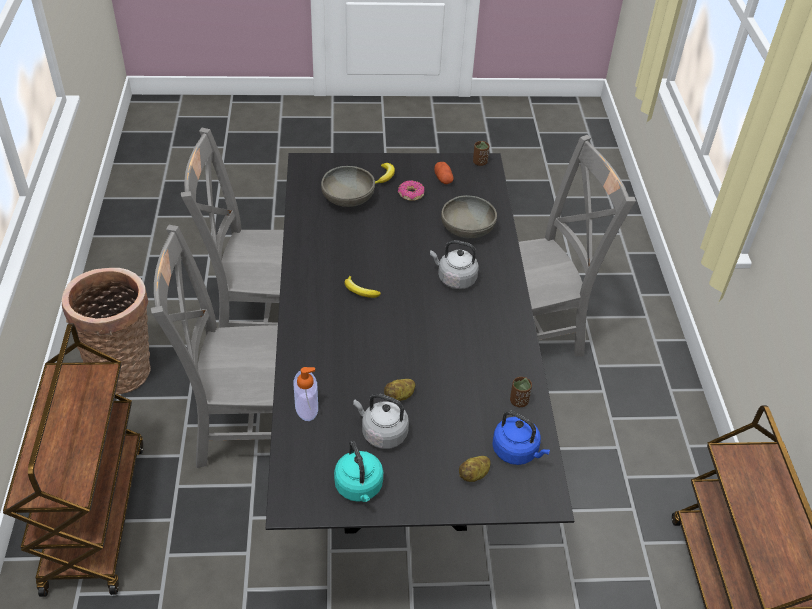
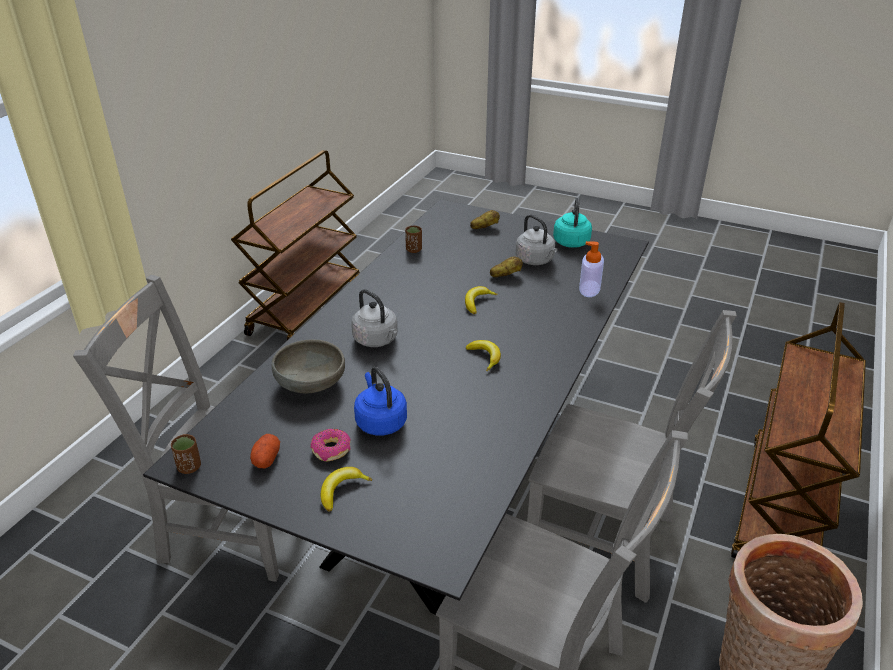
camera: 150 degrees left, 10 degrees down
(348, 199) = (420, 471): grey bowl -> none
(403, 348) = (477, 302): none -> banana
(517, 451) = (443, 229): blue kettle -> blue kettle (380, 421)

